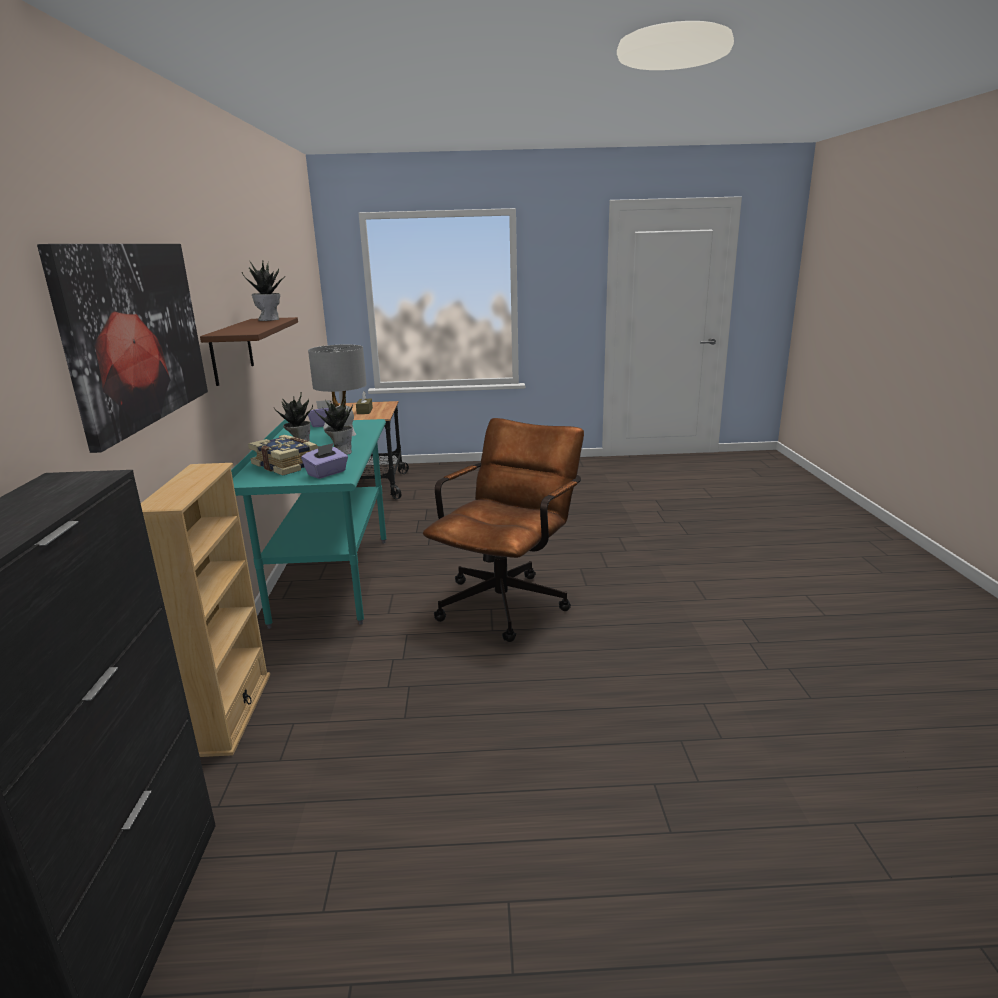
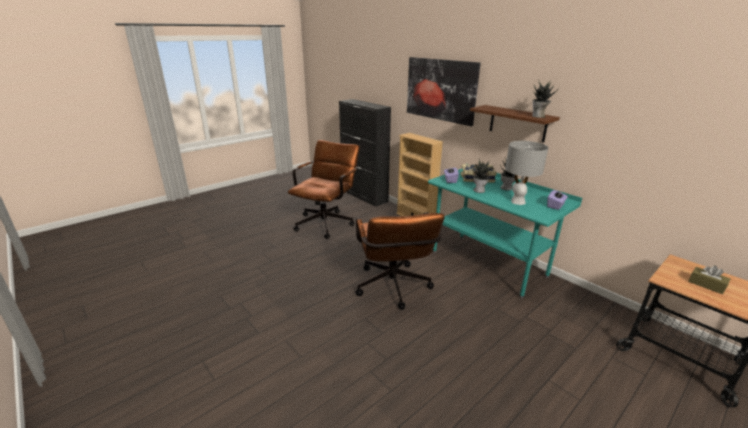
camera: 140 degrees right, 5 degrees up
(437, 824) = (327, 222): none -> brown office chair

